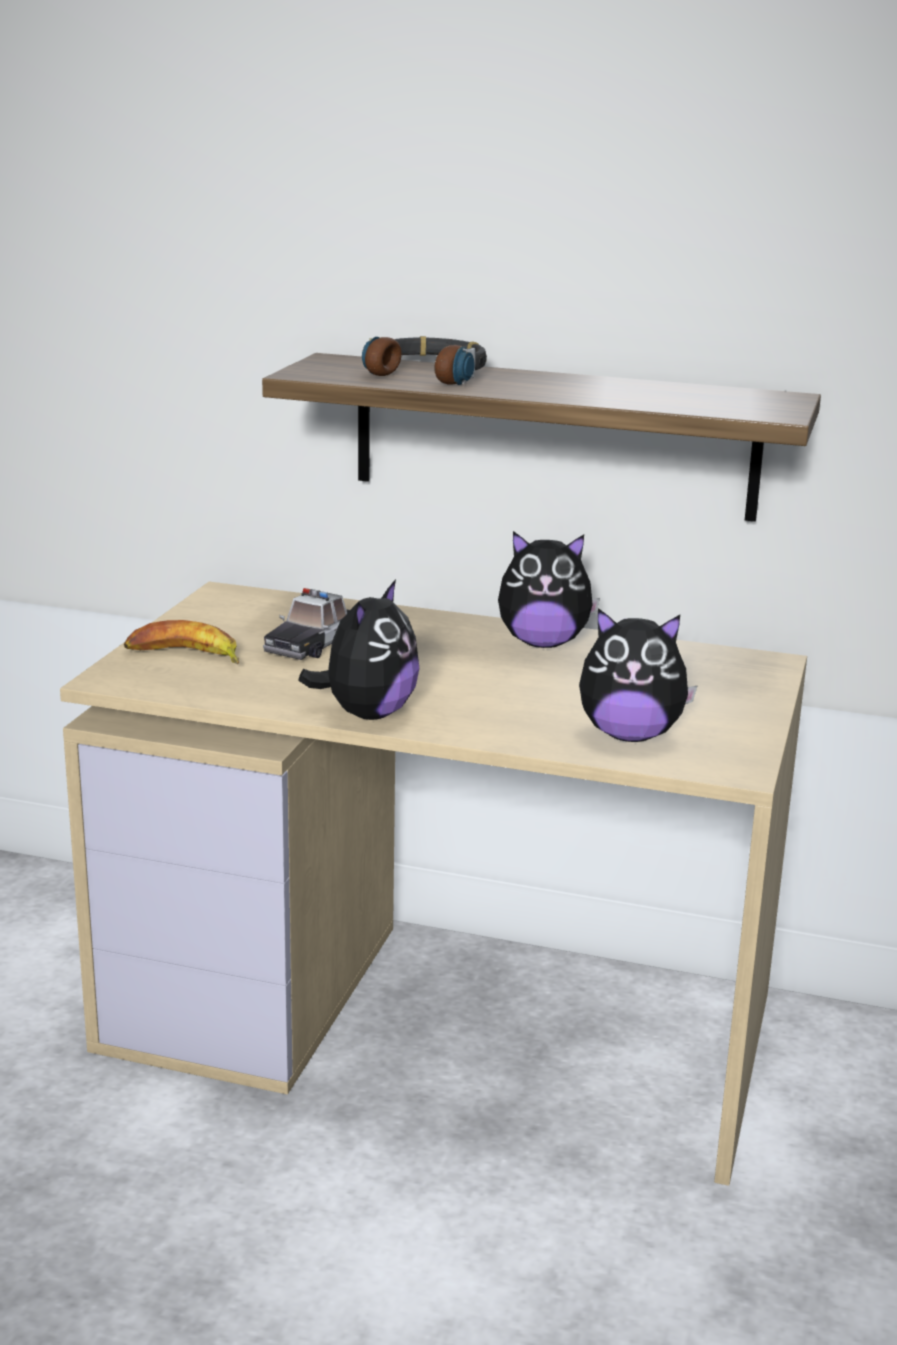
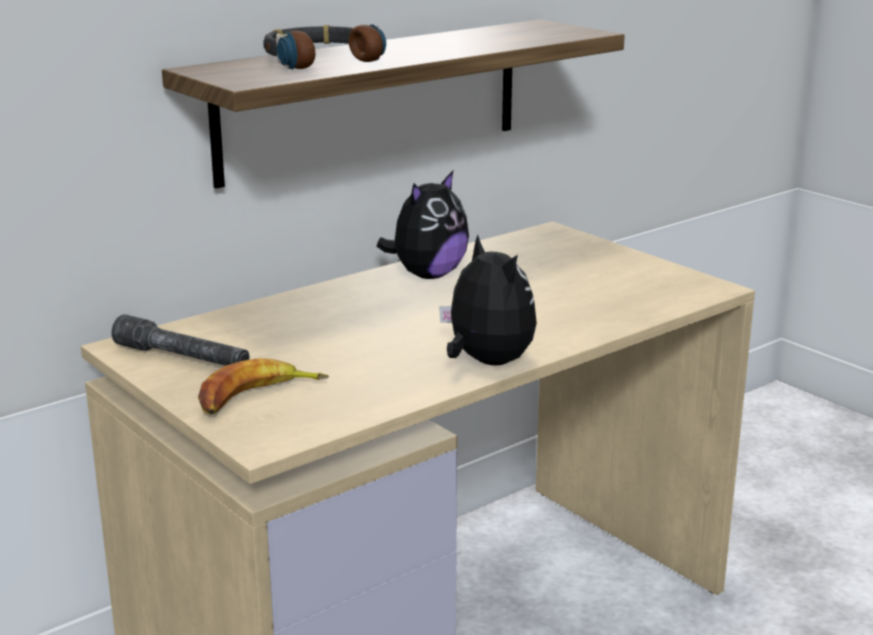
camera: 55 degrees left, 0 degrees up
(226, 615) = (183, 358): none -> grey flashlight
(312, 642) = (305, 343): toy car -> none
(630, 735) = (626, 298): plush toy -> none

